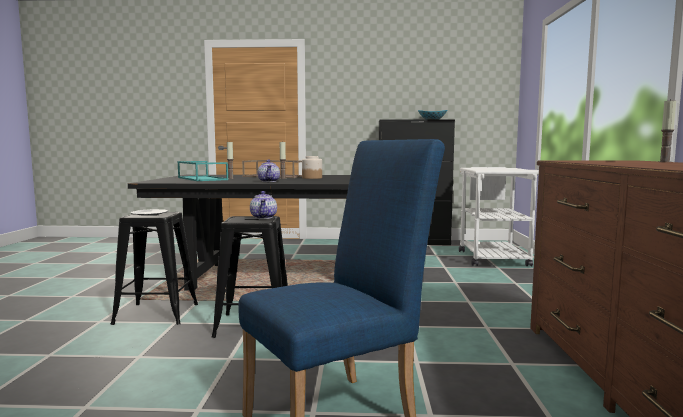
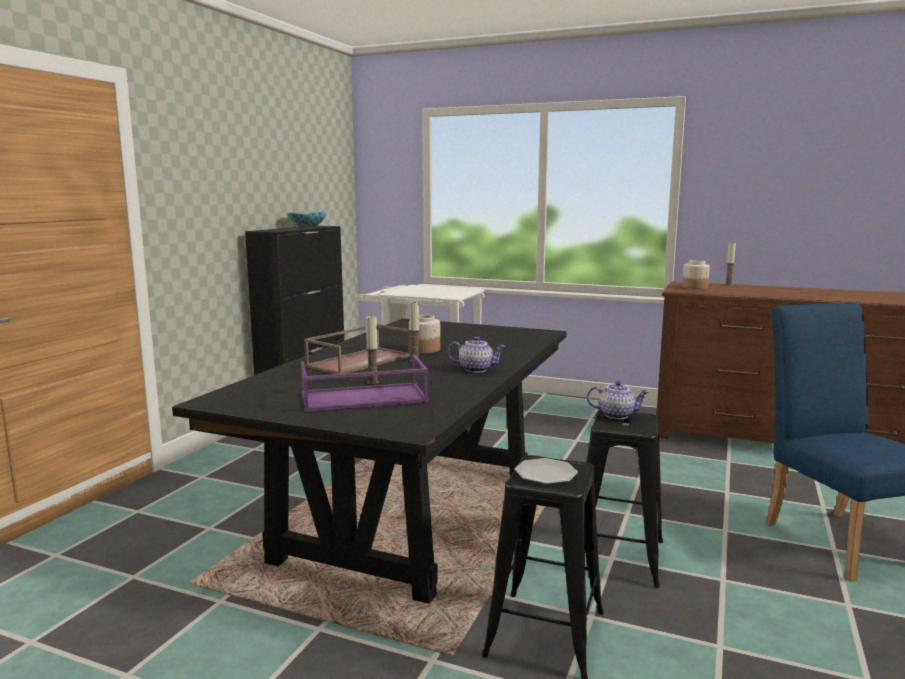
camera: 70 degrees left, 5 degrees up
(201, 178) = (362, 398): turquoise tray -> purple tray
(602, 160) = (695, 287): none -> jar

